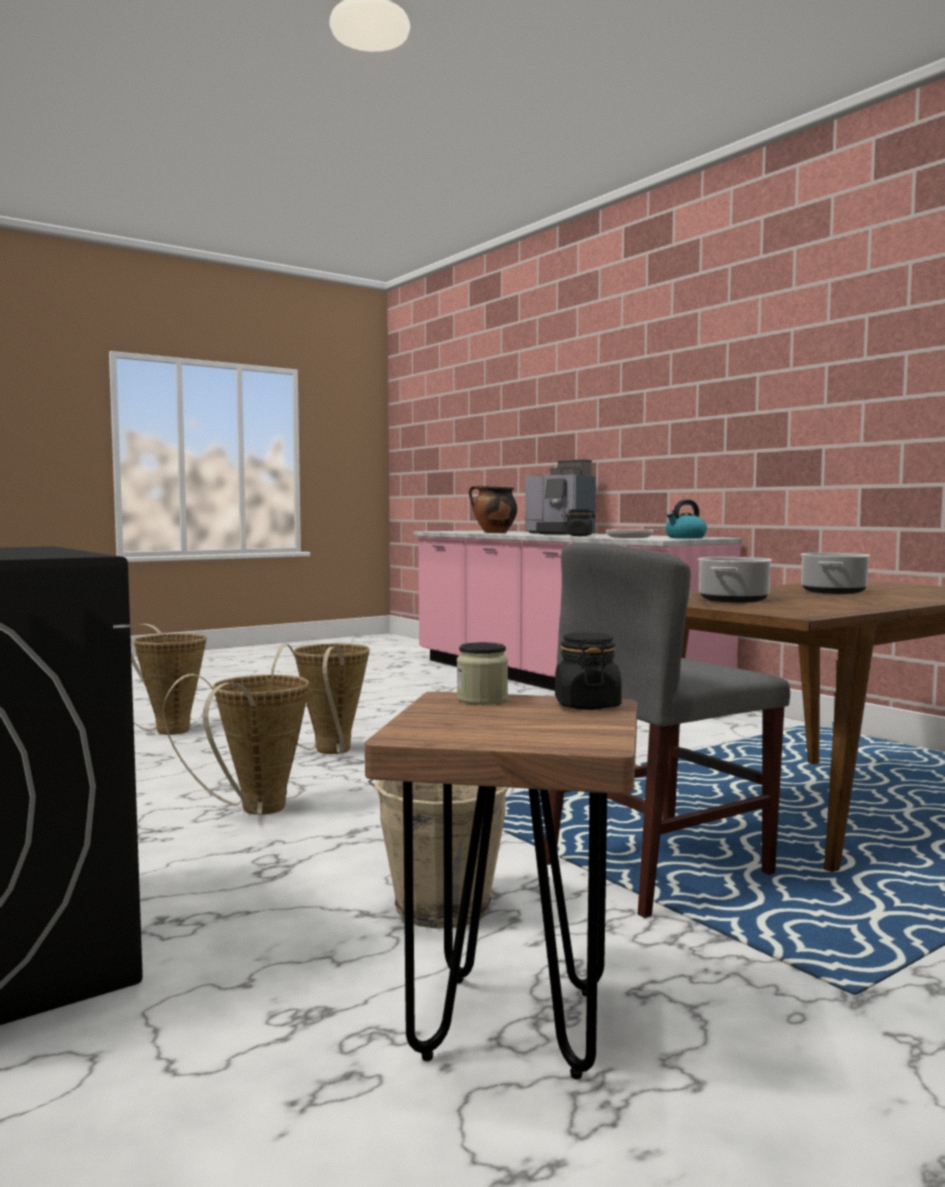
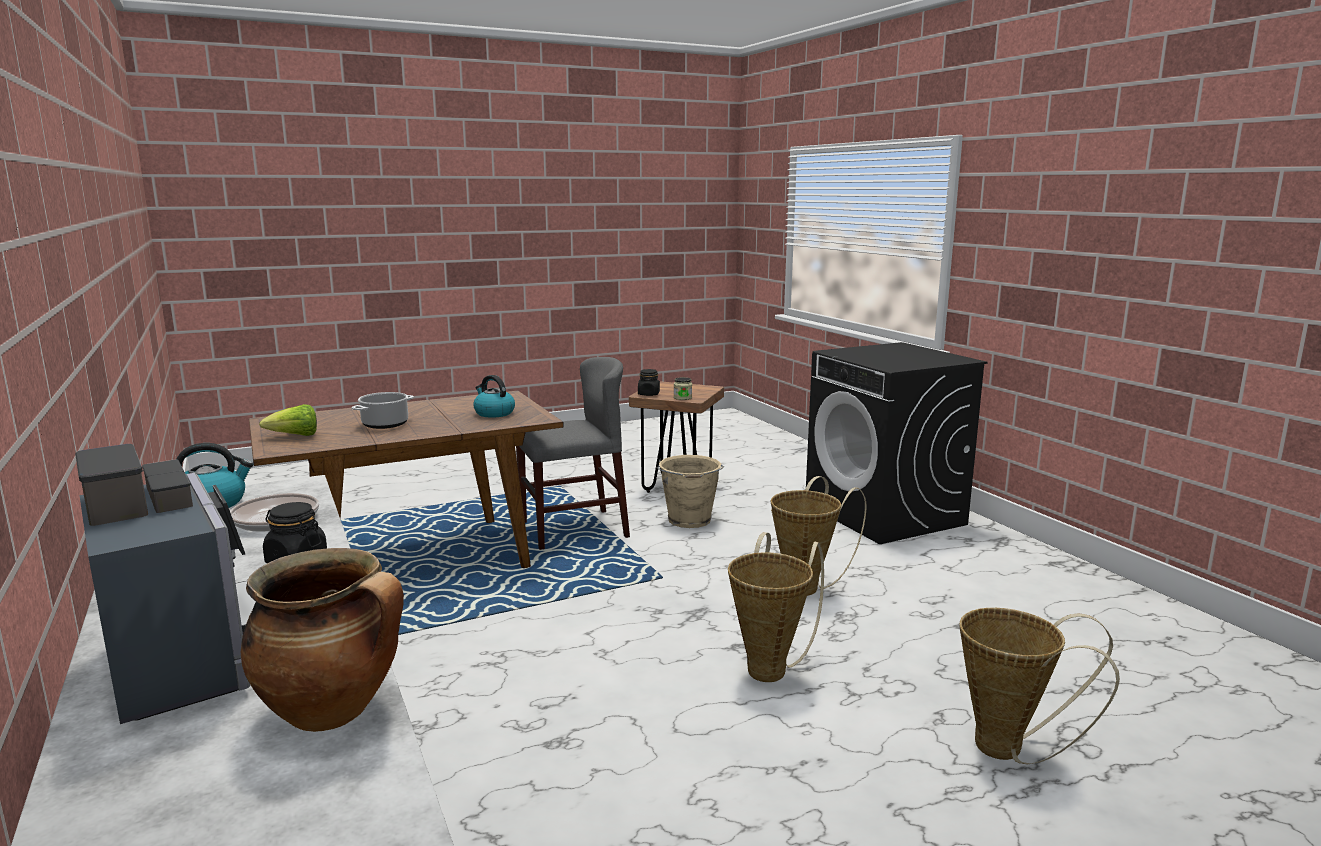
camera: 170 degrees left, 10 degrees up
(733, 600) = (493, 413): cooking pot -> kettle
(885, 585) = (295, 436): none -> lettuce

